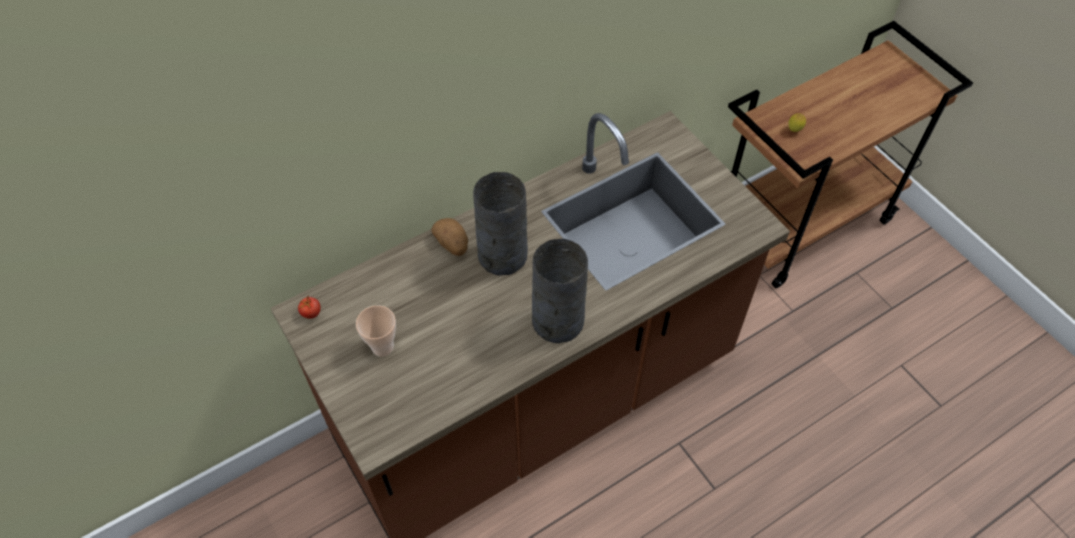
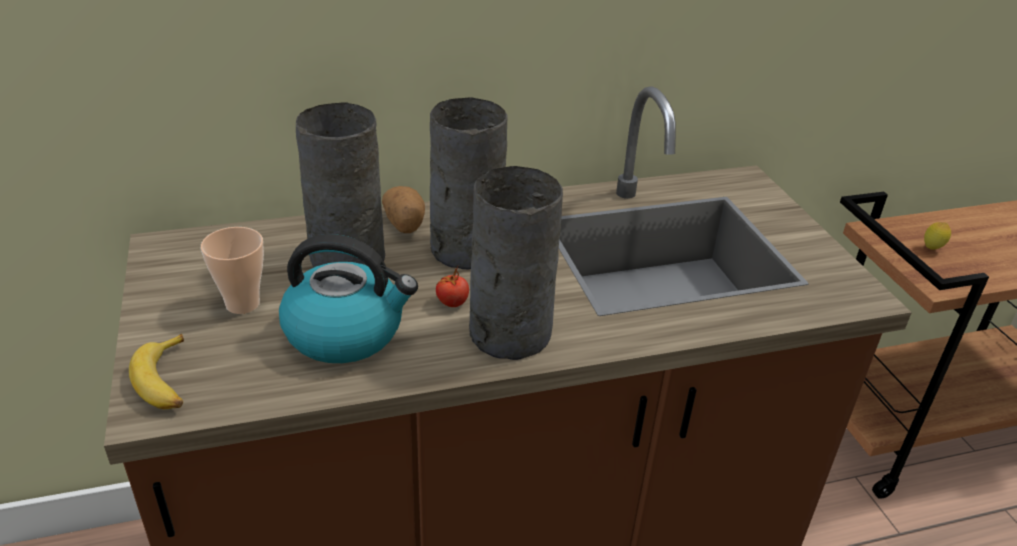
camera: 15 degrees right, 20 degrees down
(311, 313) = (176, 249): tomato -> tomato (452, 303)
(372, 420) = (167, 382): none -> banana
(427, 285) = (346, 256): none -> grey vase
(459, 350) = (346, 332): none -> kettle

